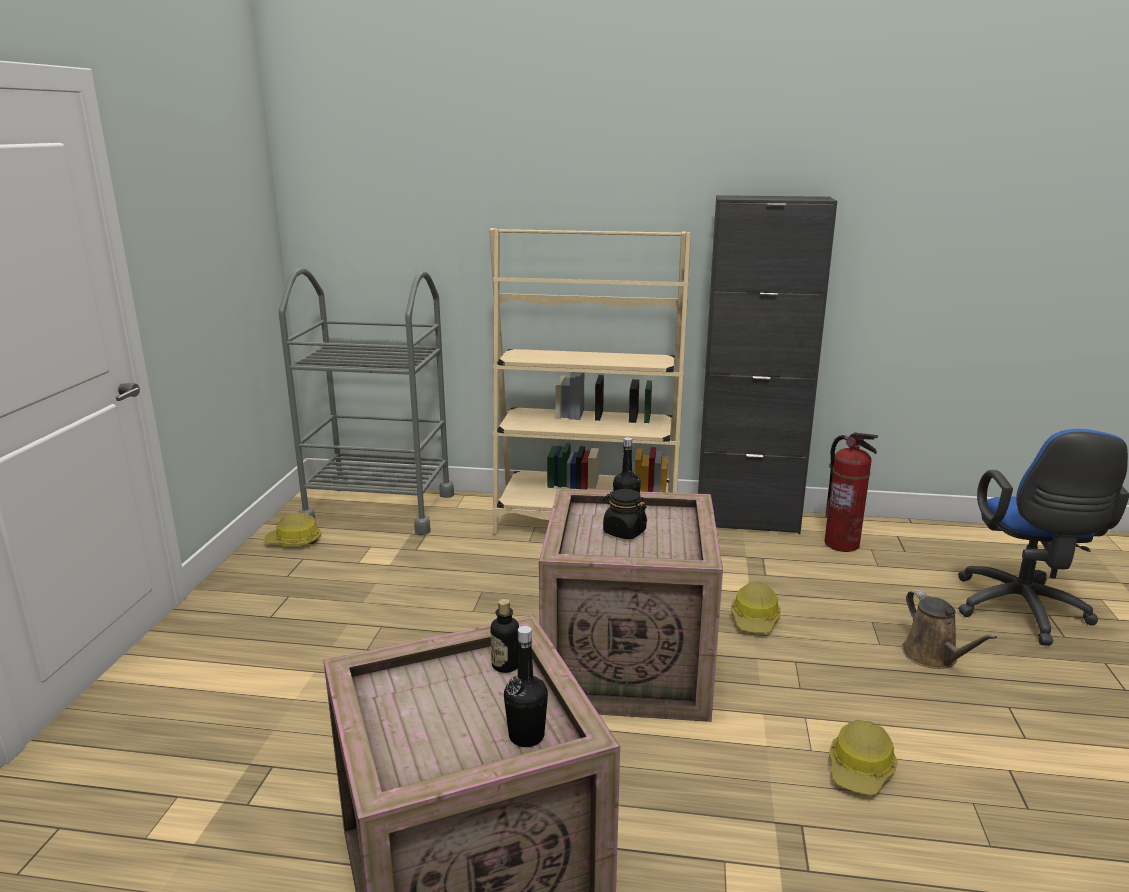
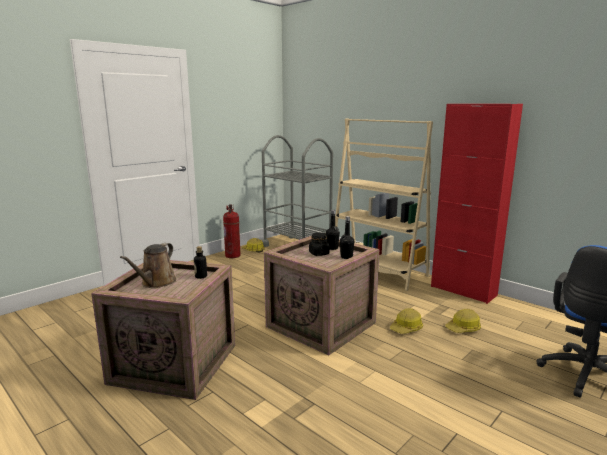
camera: 35 degrees right, 5 degrees down
(526, 736) = (171, 294): black bottle -> black bottle (346, 257)
(747, 521) = (463, 291): black cabinet -> red cabinet
(841, 544) = (506, 314): fire extinguisher -> fire extinguisher (232, 255)
(861, 769) = (372, 398): hard hat -> hard hat (463, 328)
(933, 657) = (487, 375): brown watering can -> brown watering can (156, 283)

